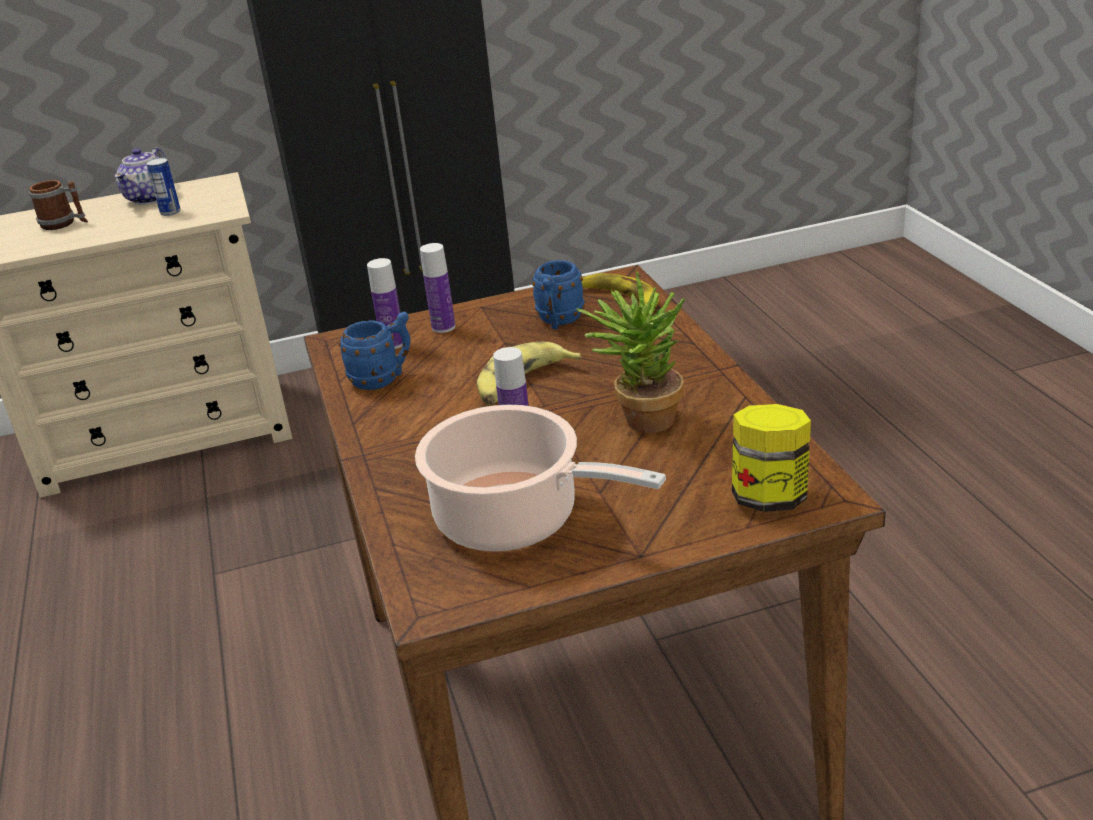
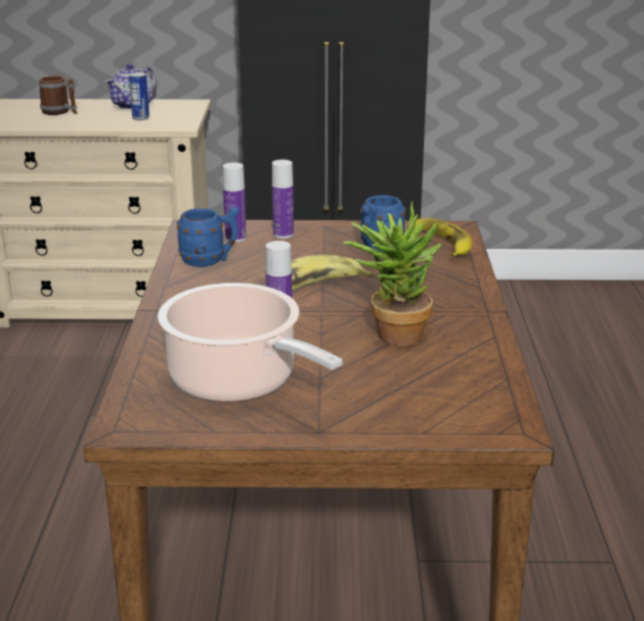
camera: 15 degrees right, 5 degrees down
(769, 497) = (458, 415): jar -> none

